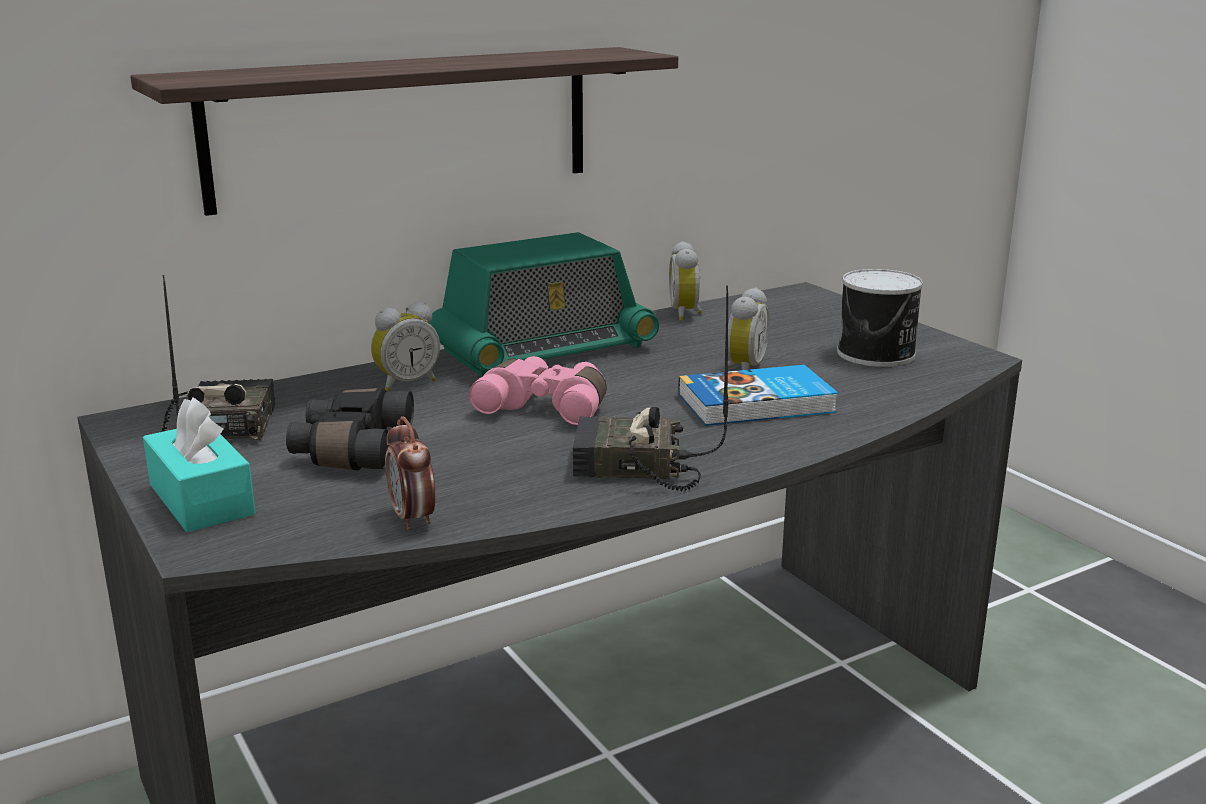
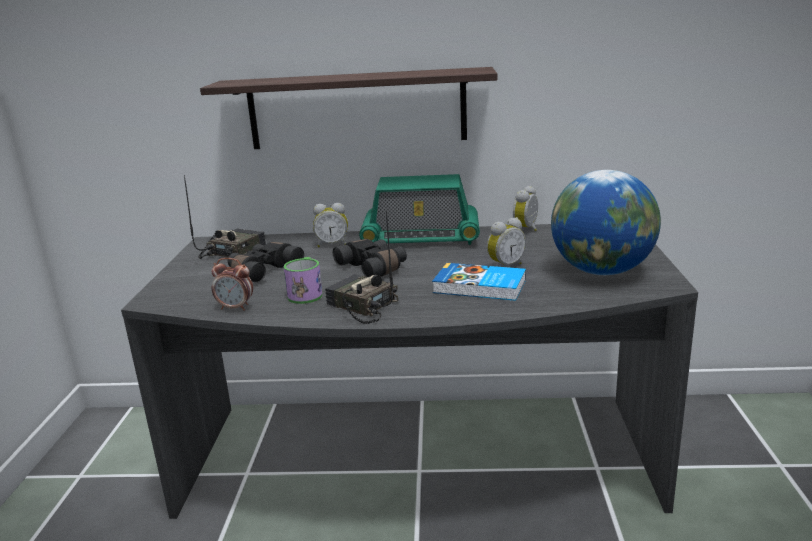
camera: 35 degrees right, 0 degrees up
(201, 499) = (179, 281): turquoise tissue box -> none
(413, 518) = (235, 308): alarm clock -> alarm clock turned 90 degrees counterclockwise
(502, 468) = (306, 293): none -> mug
(547, 406) = (374, 267): pink binoculars -> black binoculars
(878, 354) = (602, 271): can -> globe

